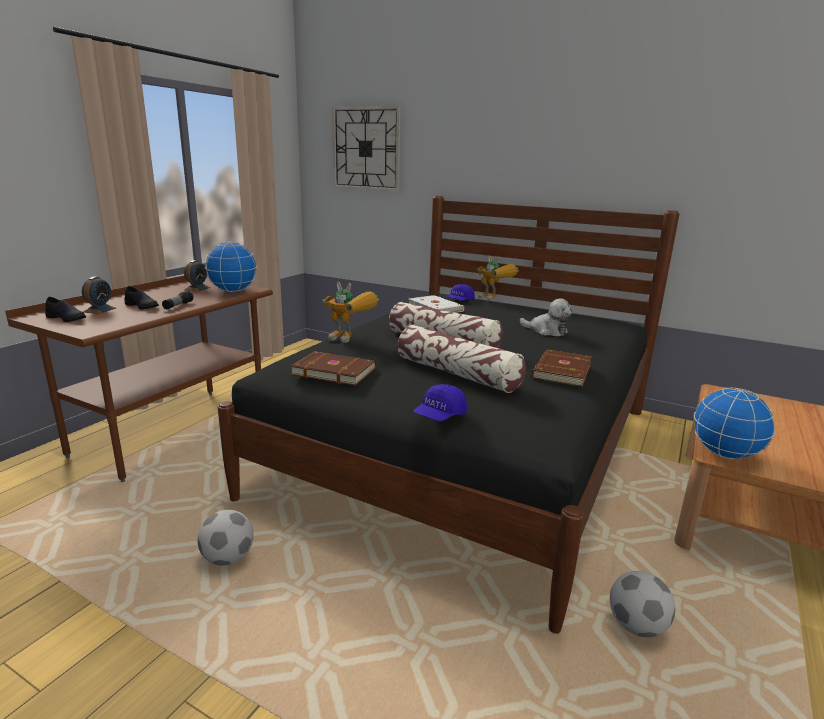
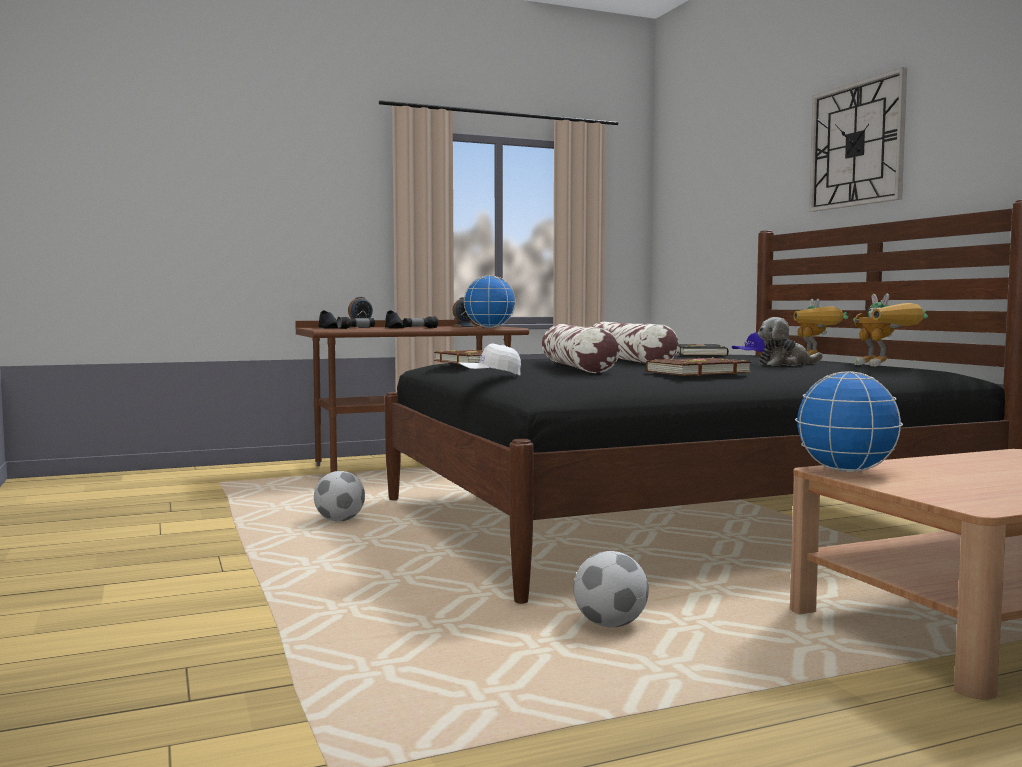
camera: 40 degrees right, 15 degrees down
(111, 318) = (356, 328): none -> flashlight
(351, 339) = (543, 357): toy robot -> toy robot (885, 365)
(366, 148) = (707, 189): wall clock -> wall clock (856, 144)
(436, 308) = (702, 354): white book -> black book
(439, 416) = (490, 375): blue cap -> white cap
(546, 331) = (786, 364): plush toy -> plush toy turned 90 degrees clockwise

